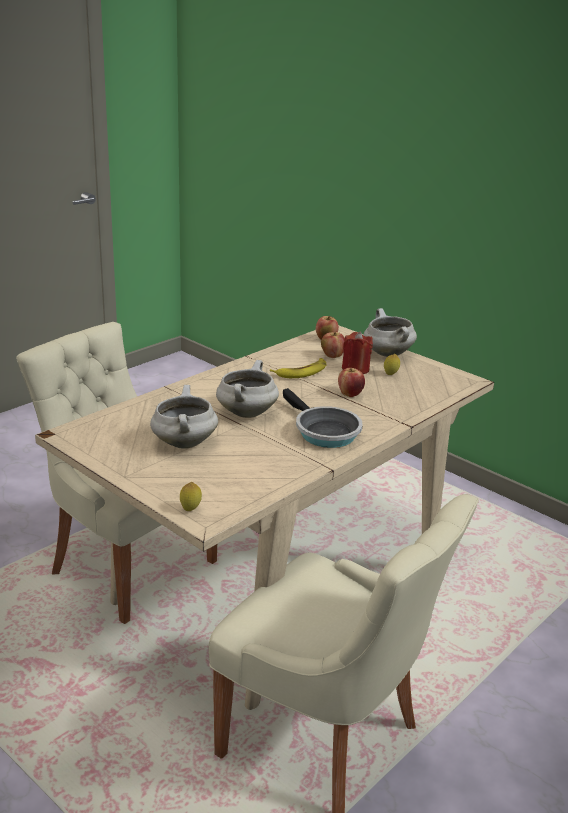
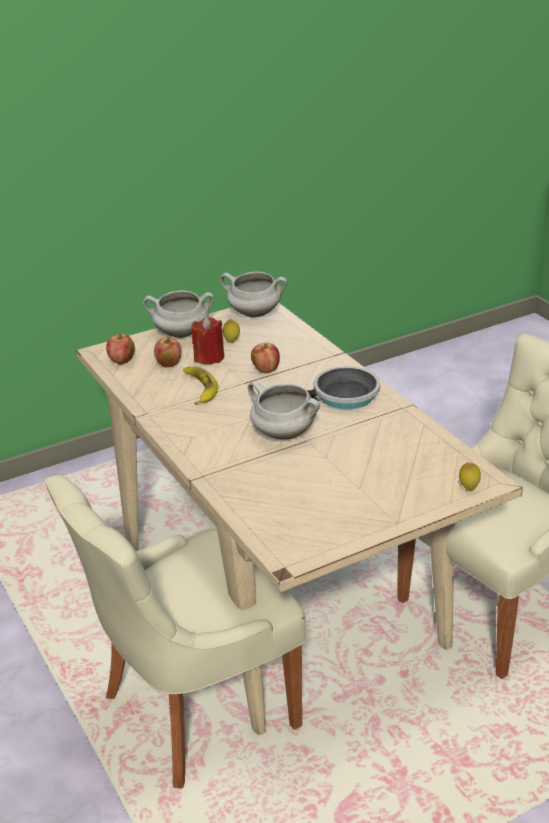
camera: 70 degrees left, 5 degrees up
(183, 443) = (336, 479): white cooking pot -> white cooking pot (254, 314)

